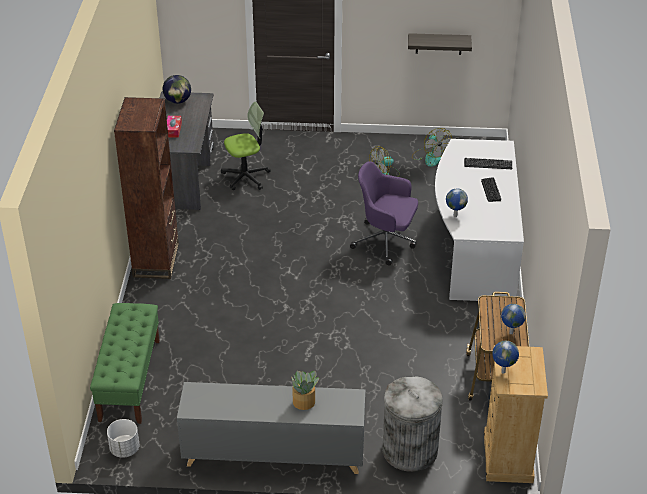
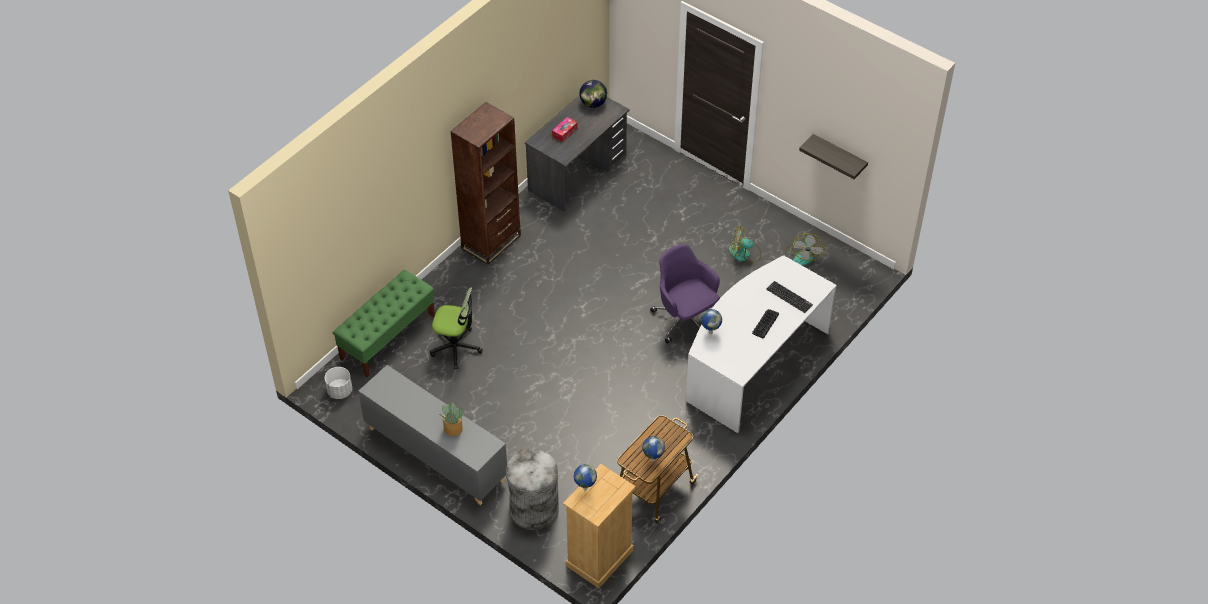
camera: 35 degrees right, 10 degrees up
(246, 177) = (628, 197): office chair -> office chair (456, 347)

